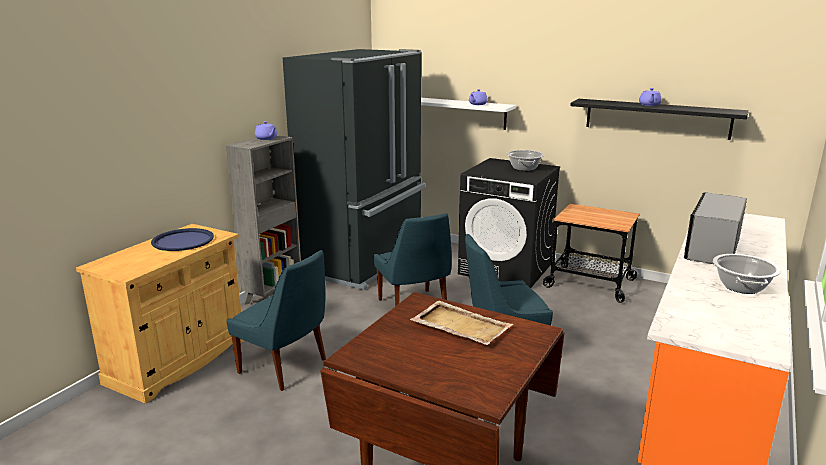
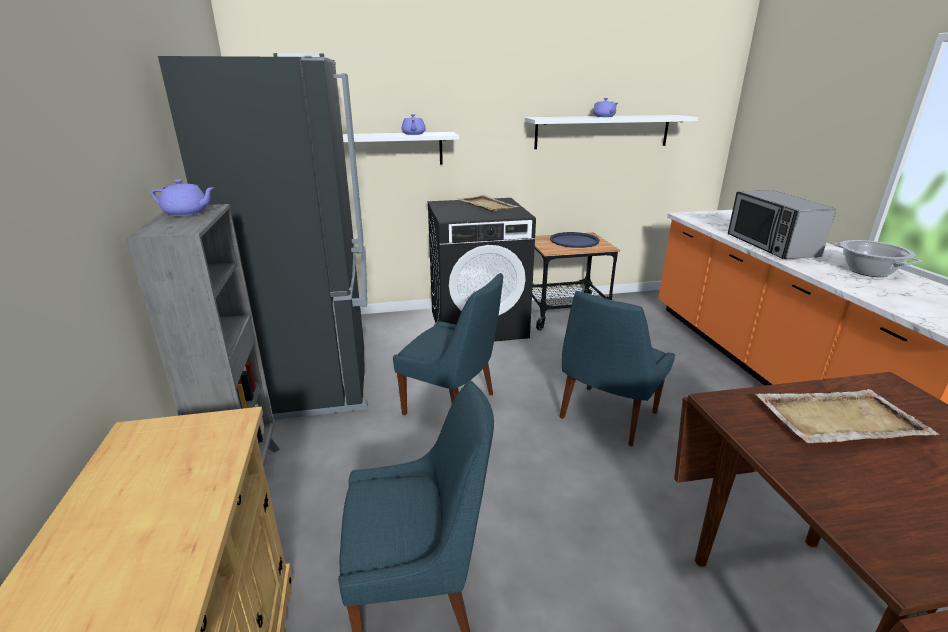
camera: 40 degrees left, 5 degrees up
(183, 241) = (160, 473): blue tray -> blue tray (574, 241)
(524, 168) = (486, 205): cooking pot -> beige tray
(656, 118) = (602, 131): black shelf -> white shelf

